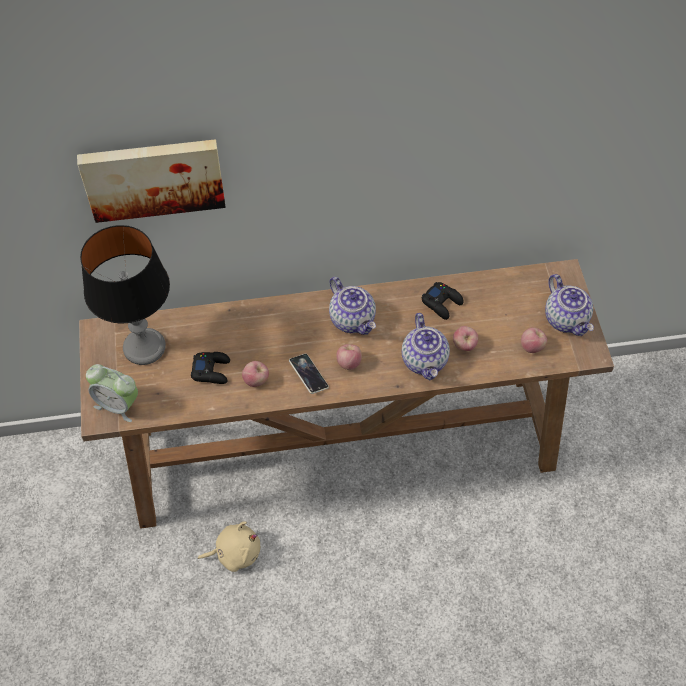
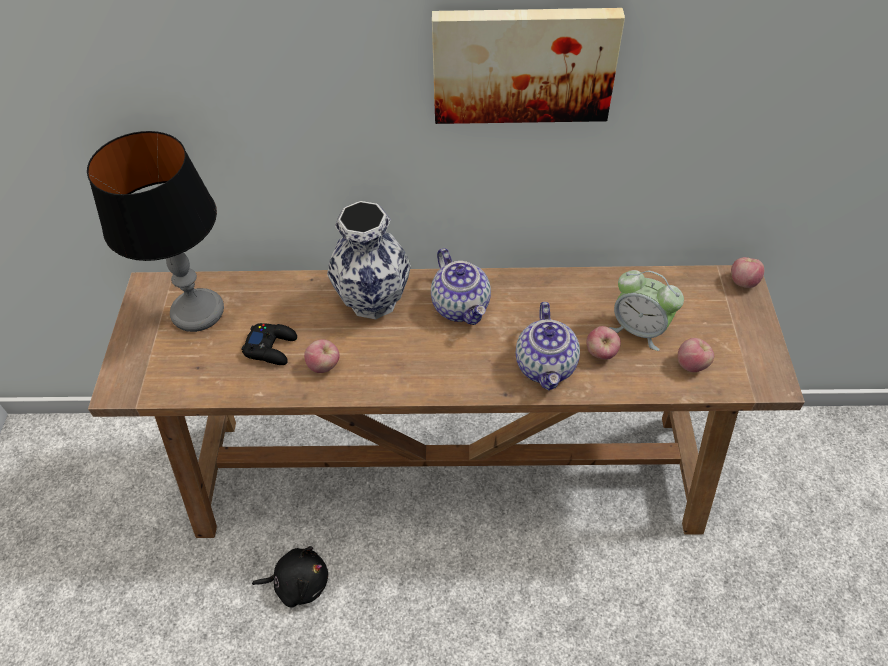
camera: 10 degrees right, 5 degrees down
(118, 405) = (145, 376): alarm clock -> alarm clock (639, 329)
(153, 177) = (200, 69): picture -> picture (523, 63)
(235, 552) = (298, 583): beige plush toy -> black plush toy
(281, 322) = (372, 300): none -> vase
(308, 375) = (392, 367): phone -> none
(349, 363) = (446, 358): apple -> apple (743, 282)
(442, 303) = (579, 299): black game controller -> none
(566, 319) = (741, 335): teapot -> none

